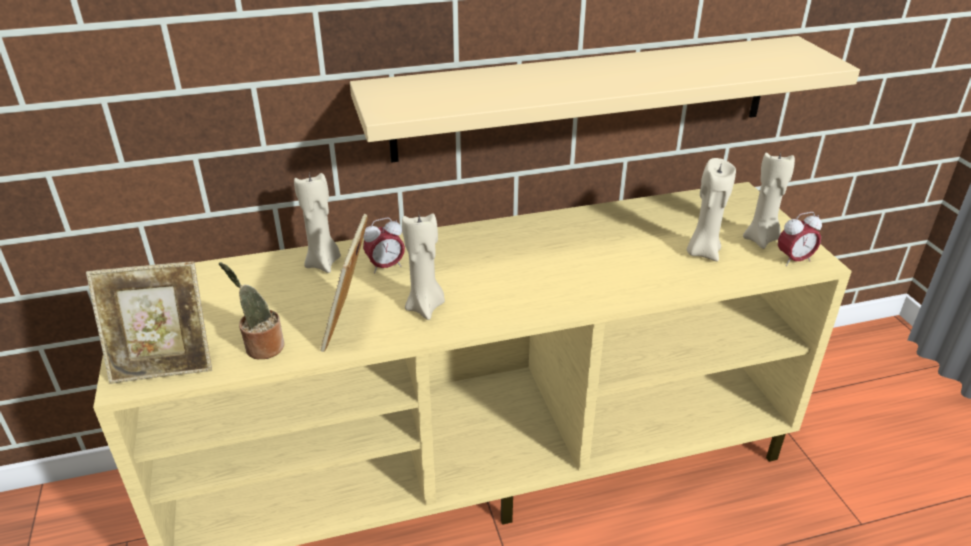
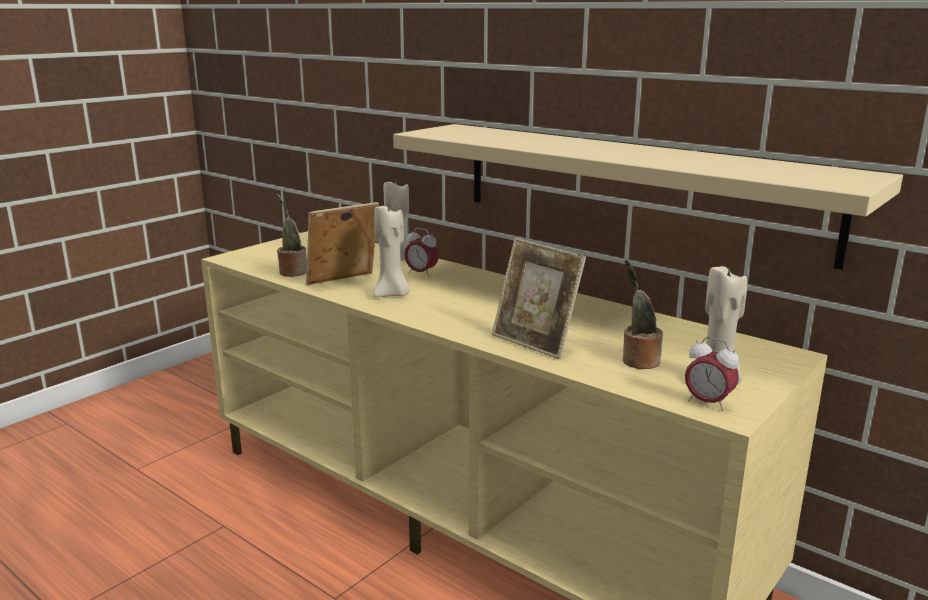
camera: 55 degrees right, 15 degrees down
(164, 365) = (250, 259): picture frame -> picture frame (535, 343)
(702, 252) = (638, 360): beige candle -> potted plant

